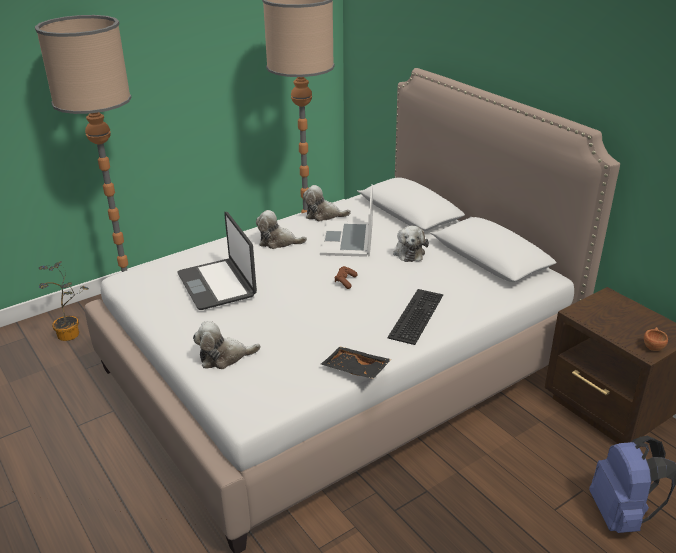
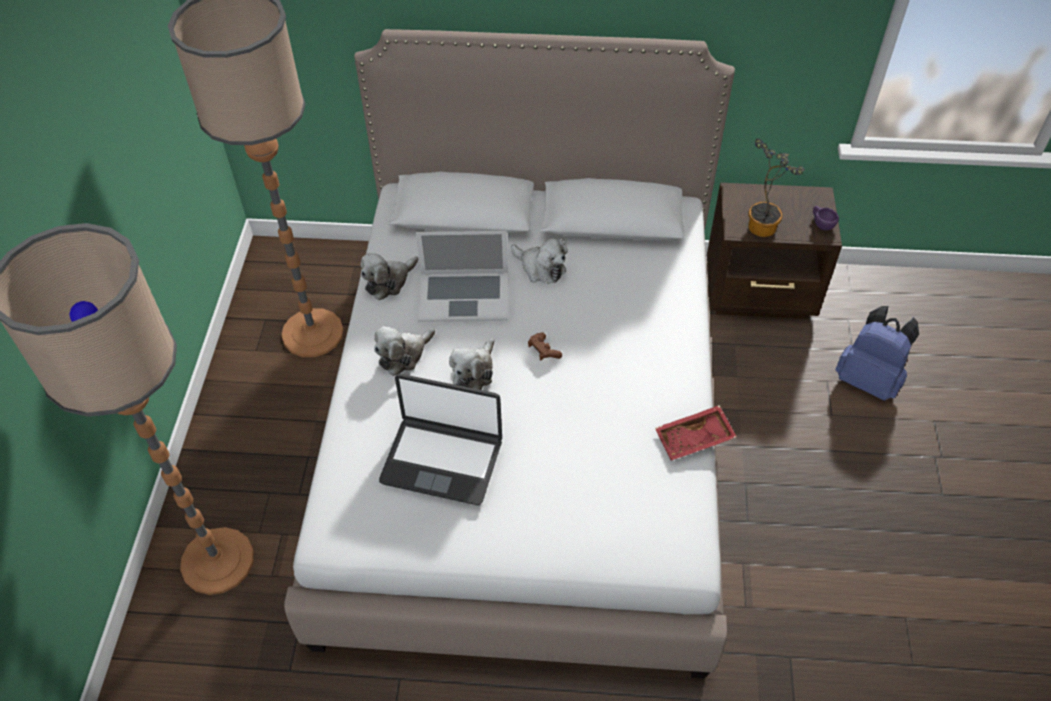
camera: 50 degrees left, 20 degrees up
(72, 334) = (199, 653): potted plant -> potted plant (764, 224)
(224, 357) = (581, 530): plush toy -> plush toy (474, 372)
(347, 239) = (464, 296): laptop -> laptop turned 45 degrees counterclockwise
(355, 370) = (694, 439): black tray -> red tray
(415, 315) = (651, 339): keyboard -> none
(653, 346) = (821, 224): brown cup -> purple cup

